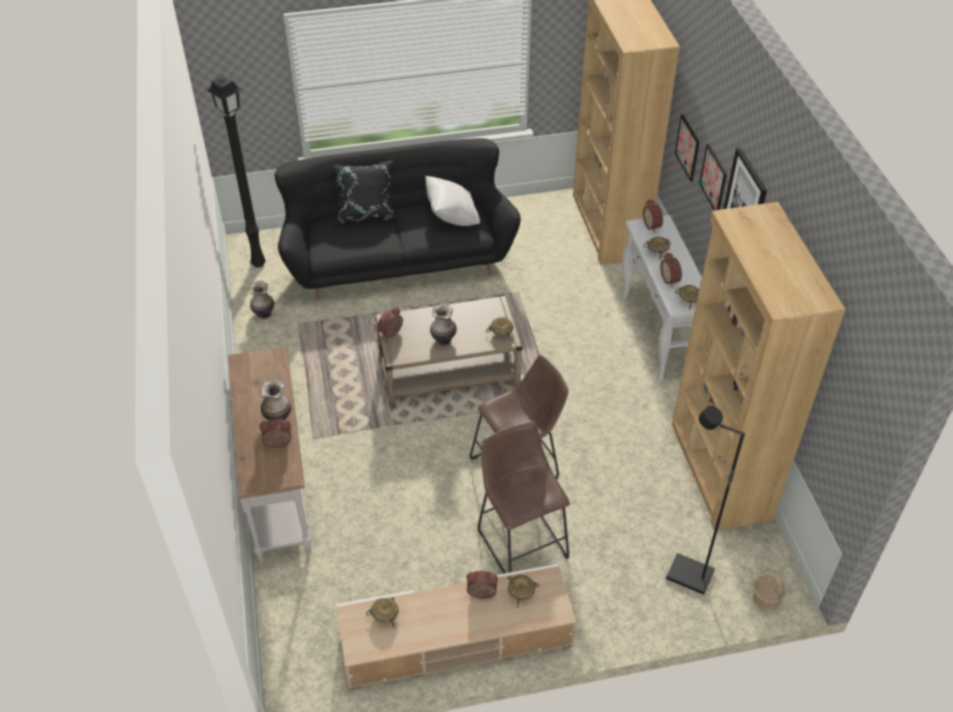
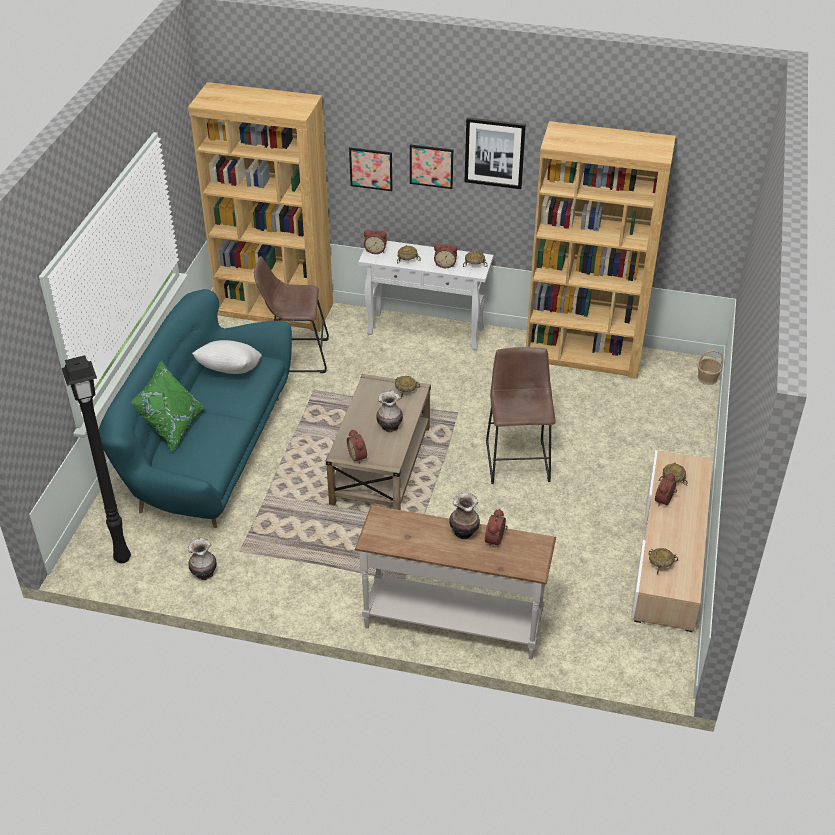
camera: 65 degrees left, 5 degrees down
(366, 212) = (171, 426): black pillow -> green pillow
(398, 260) = (207, 453): black sofa -> turquoise sofa
(520, 539) = (592, 482): brown stool -> brown stool (294, 356)
(688, 576) = (670, 406): black floor lamp -> none

